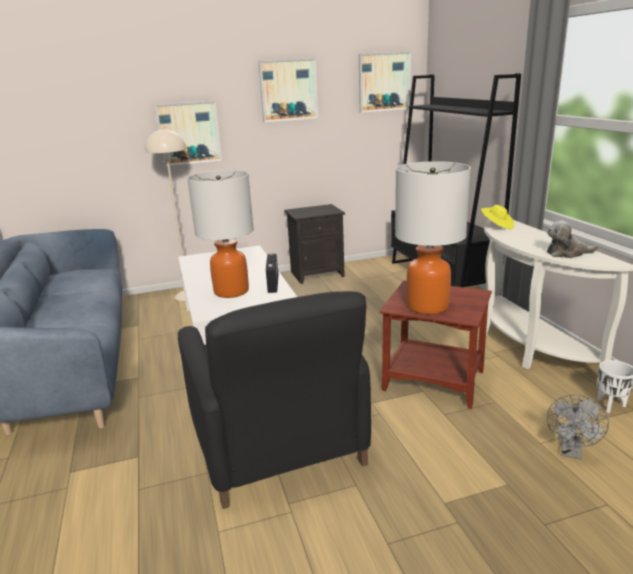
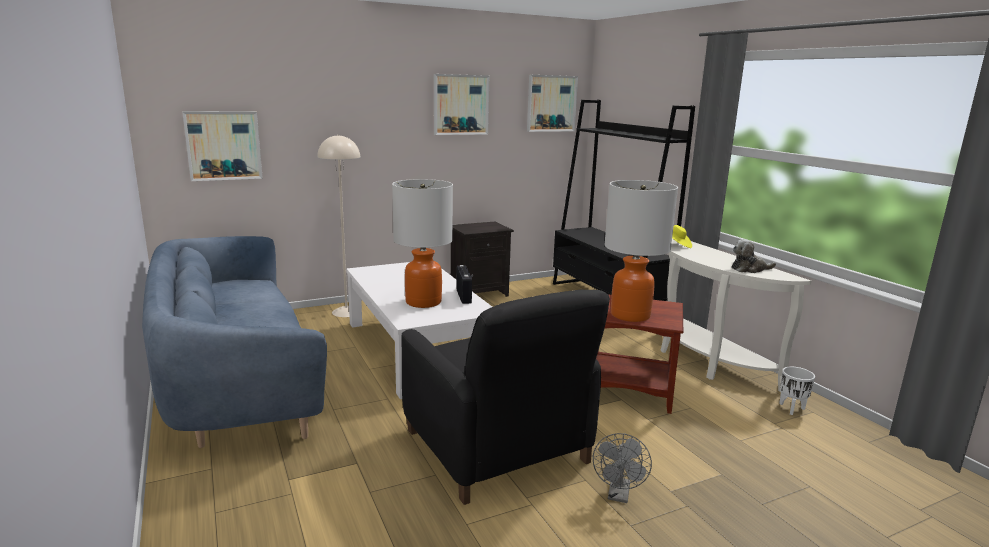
camera: 10 degrees left, 5 degrees down
(189, 133) = (359, 141): picture -> picture (223, 145)
(571, 452) = (769, 446): grey fan -> grey fan (619, 495)

